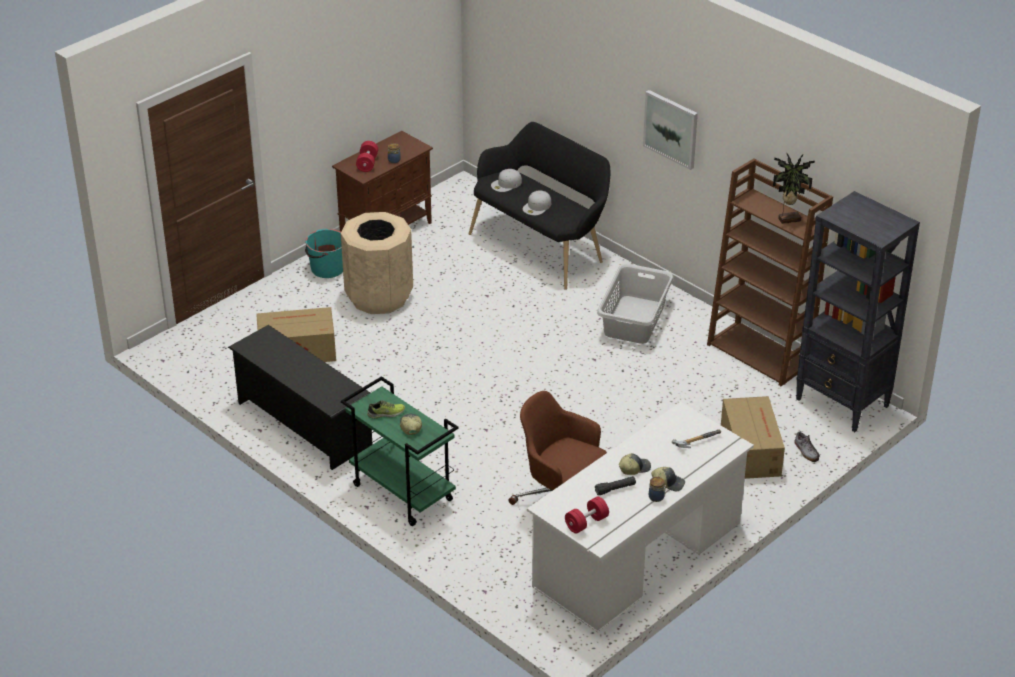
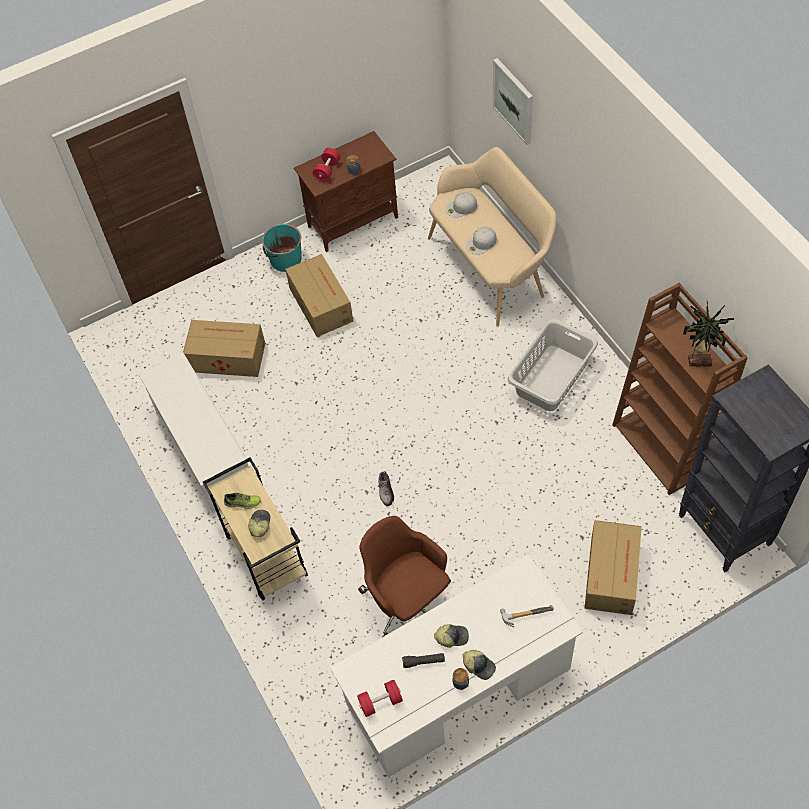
camera: 20 degrees right, 20 degrees up
(303, 424) = (204, 450): black shoe rack -> white shoe rack
(379, 297) = (321, 303): beige trash can -> cardboard box
(401, 492) = (265, 555): green cart -> beige cart
(541, 247) = (491, 266): black bench -> beige bench
(671, 129) = (610, 214): picture -> picture (514, 100)
(806, 451) = (667, 587): shoe -> shoe (385, 491)

